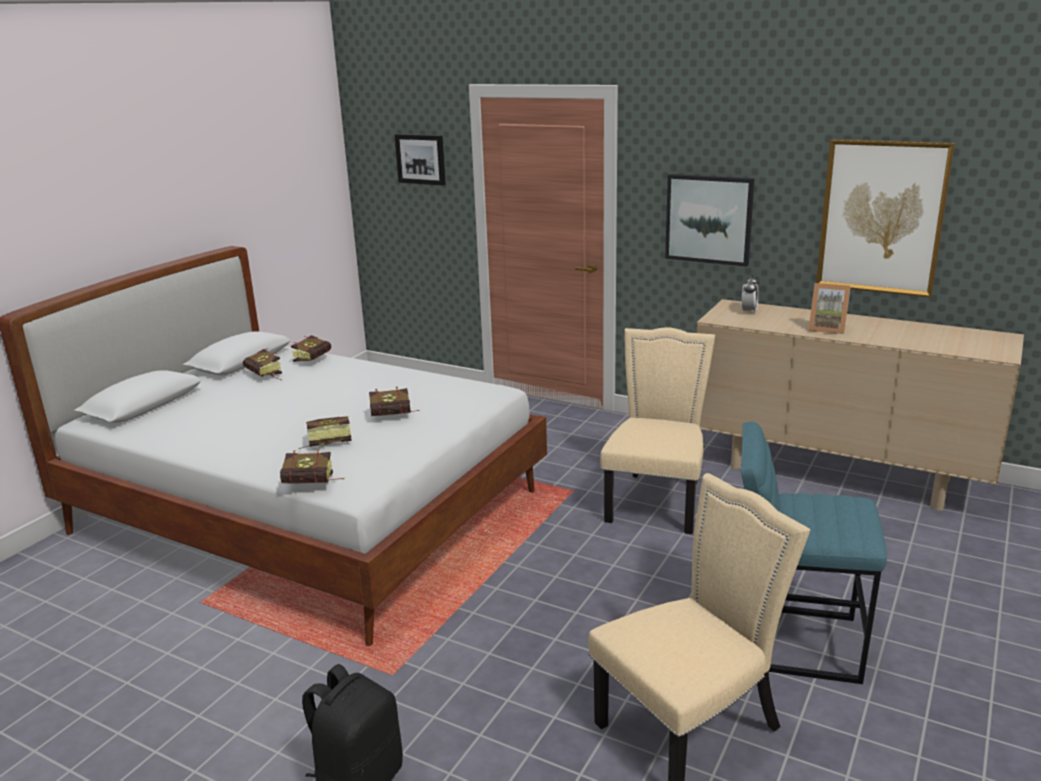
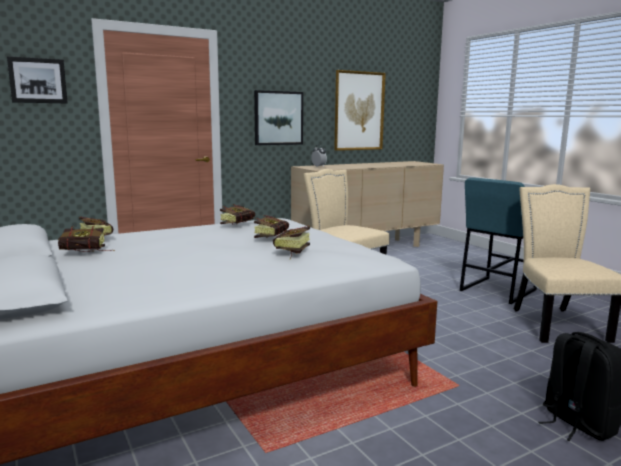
camera: 60 degrees left, 10 degrees down
(314, 484) = (363, 264): book -> book (240, 225)
(827, 329) = (365, 166): picture frame -> none

